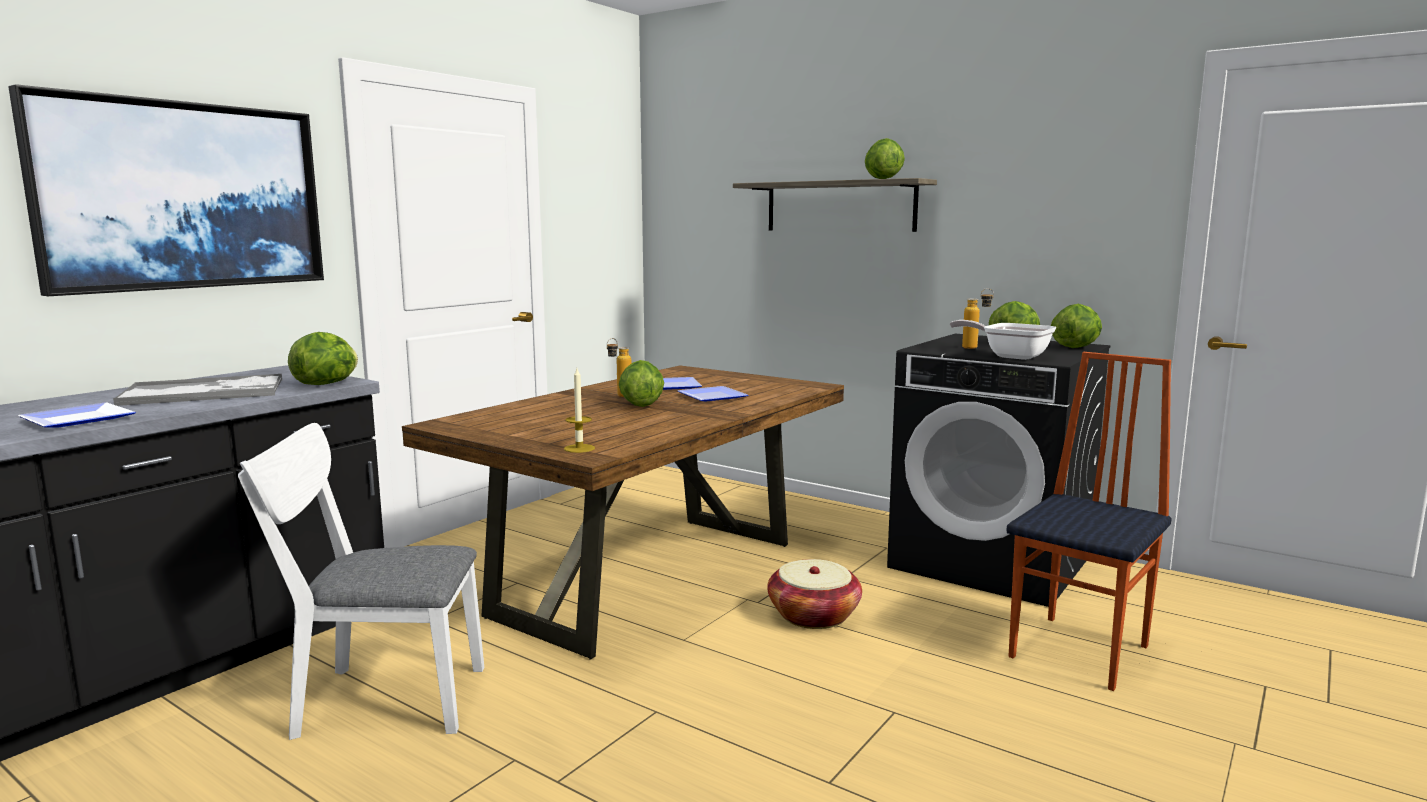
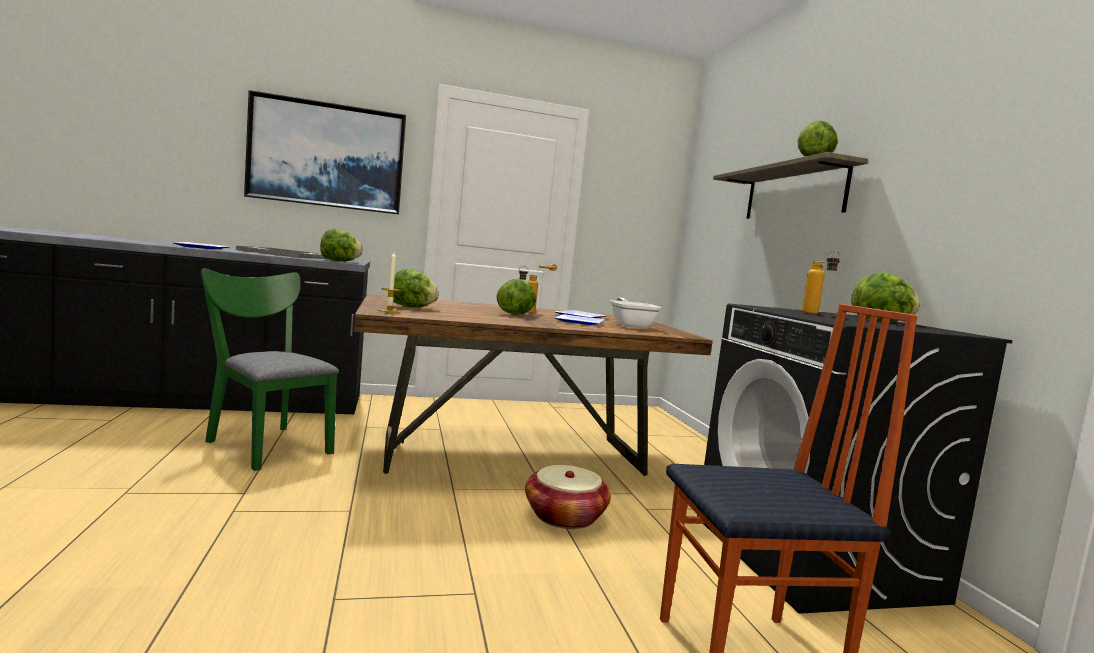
camera: 40 degrees right, 5 degrees down
(377, 700) = (265, 444): white chair -> green chair
(1010, 356) = (817, 317): frying pan -> frying pan (631, 325)
(1075, 347) = (944, 331): lettuce -> lettuce (412, 307)

